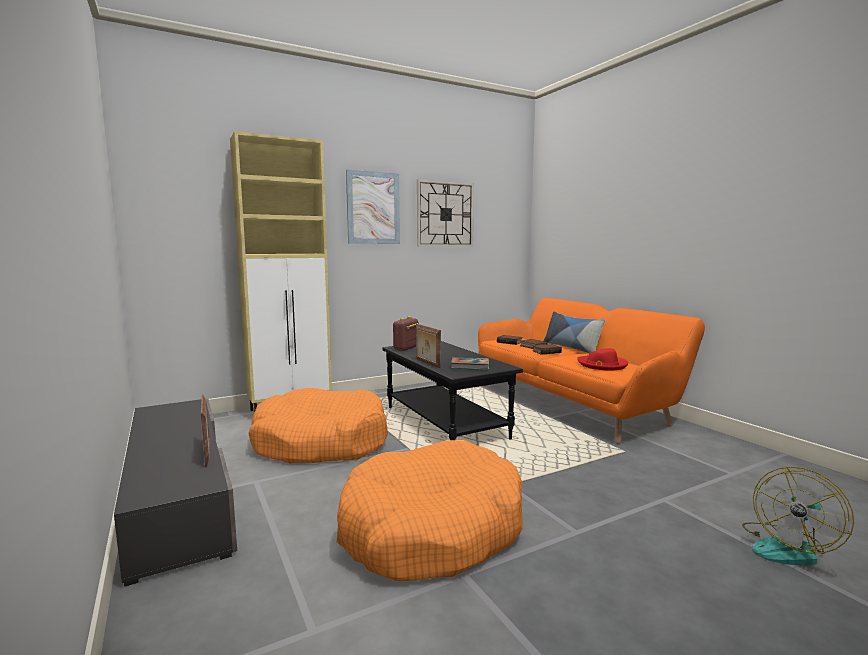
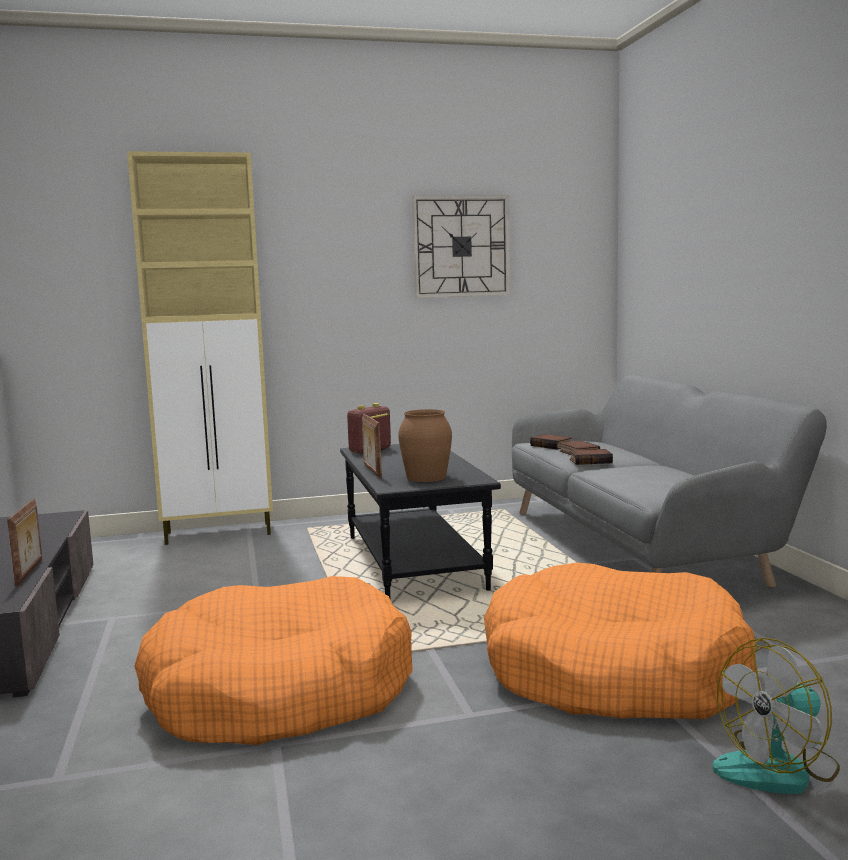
camera: 15 degrees right, 0 degrees up
(321, 442) = (225, 578): orange dog bed -> orange dog bed (613, 672)
(373, 208) = (343, 243): picture -> none
(470, 366) = (426, 477): book -> brown vase
(571, 348) = (644, 456): pillow -> none
(573, 403) = (639, 545): orange sofa -> grey sofa
(602, 365) = (651, 482): red hat -> none

